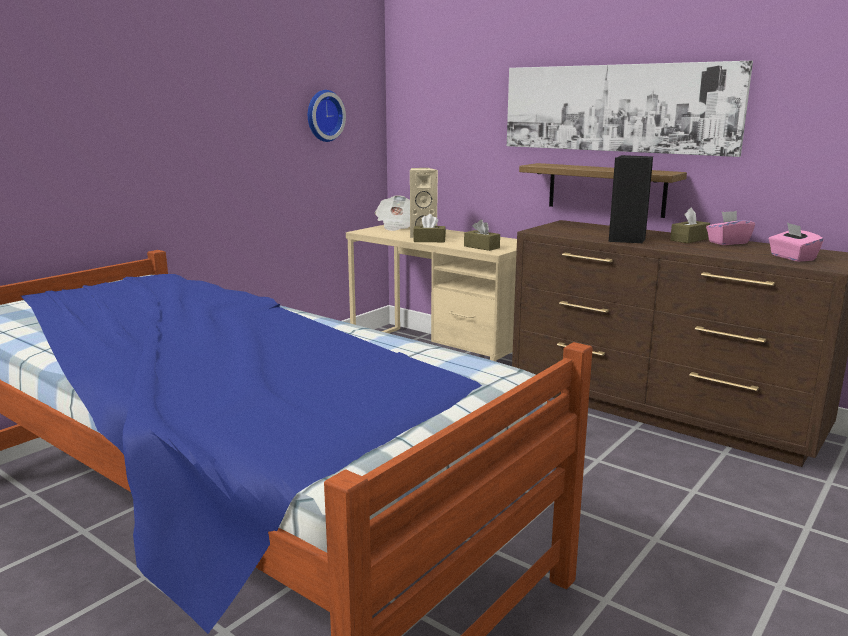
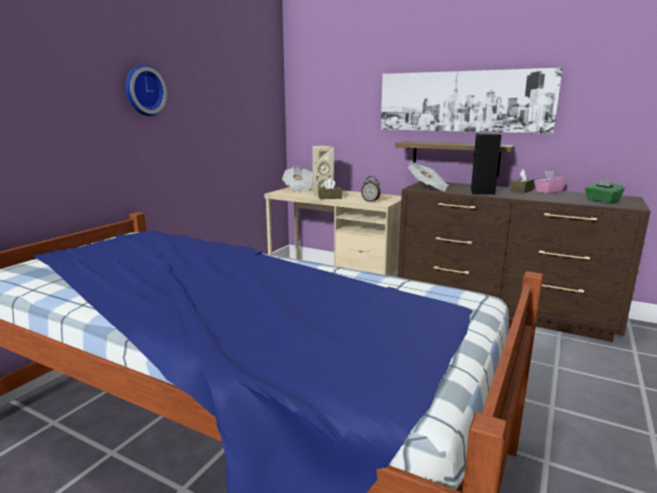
camera: 10 degrees left, 0 degrees up
(323, 116) = (246, 108): wall clock -> wall clock (143, 90)
(481, 247) = (370, 201): brown tissue box -> alarm clock
(555, 231) = (428, 188): none -> newspaper
(792, 258) = (601, 201): pink tissue box -> green tissue box

